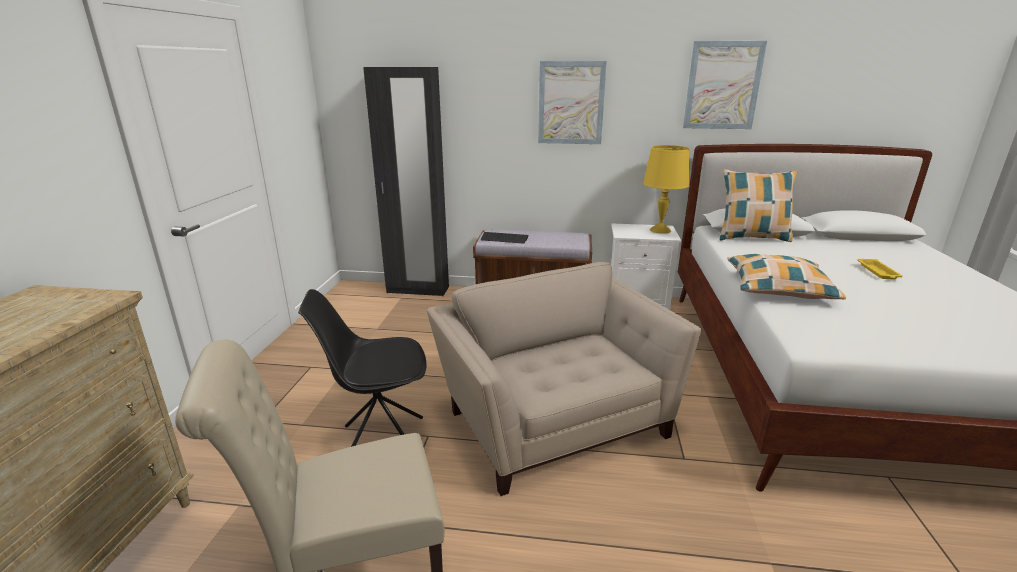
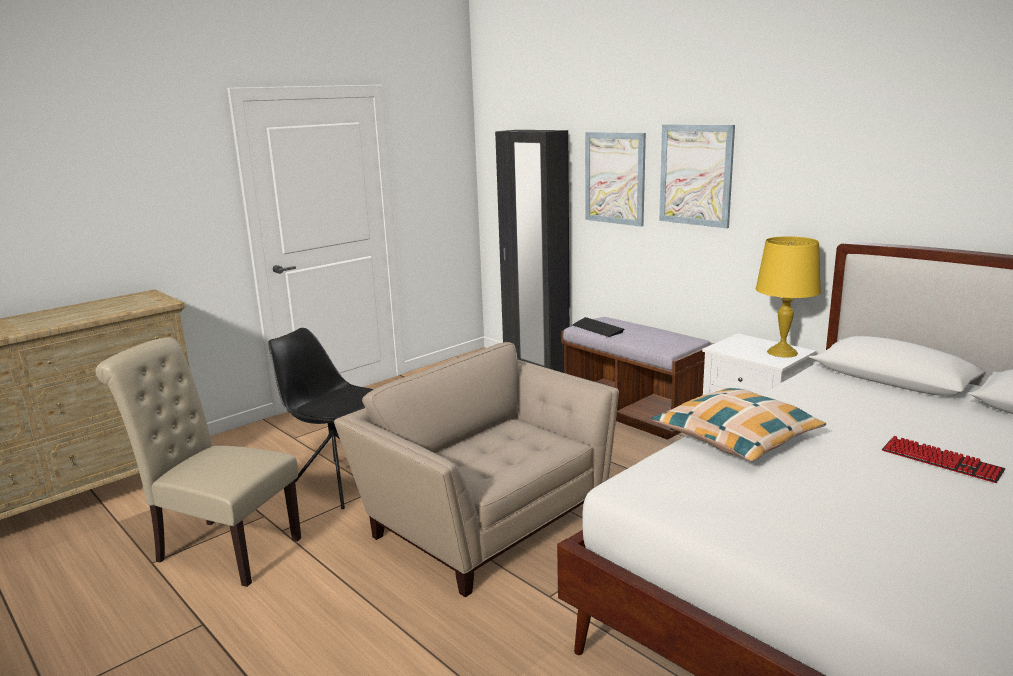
camera: 40 degrees right, 5 degrees down
(554, 419) = (487, 518): beige armchair -> beige armchair turned 60 degrees counterclockwise
(722, 86) = (885, 160): picture -> picture (614, 178)
(752, 238) = (863, 383): pillow -> none
(878, 272) = (941, 461): yellow tray -> keyboard

